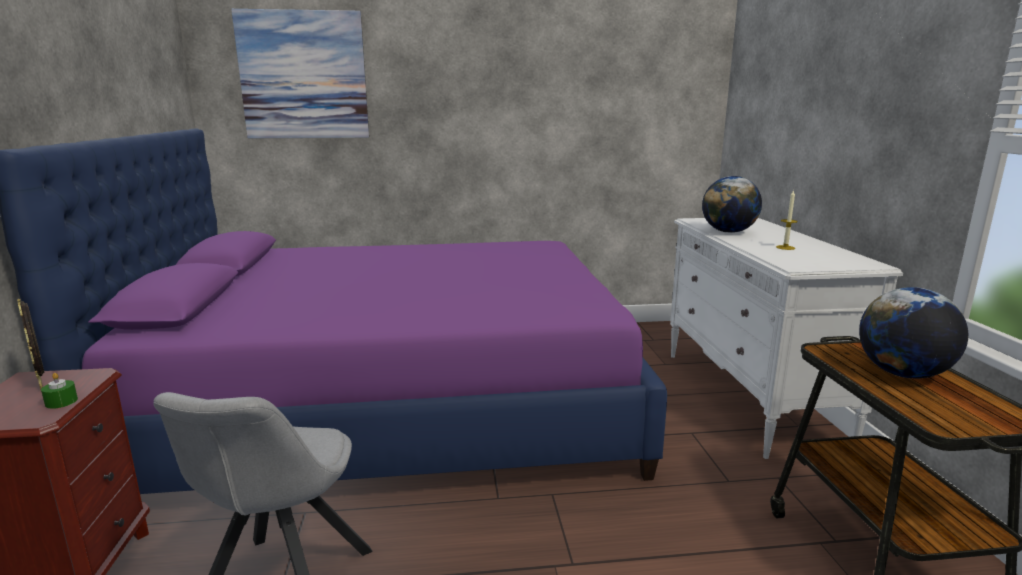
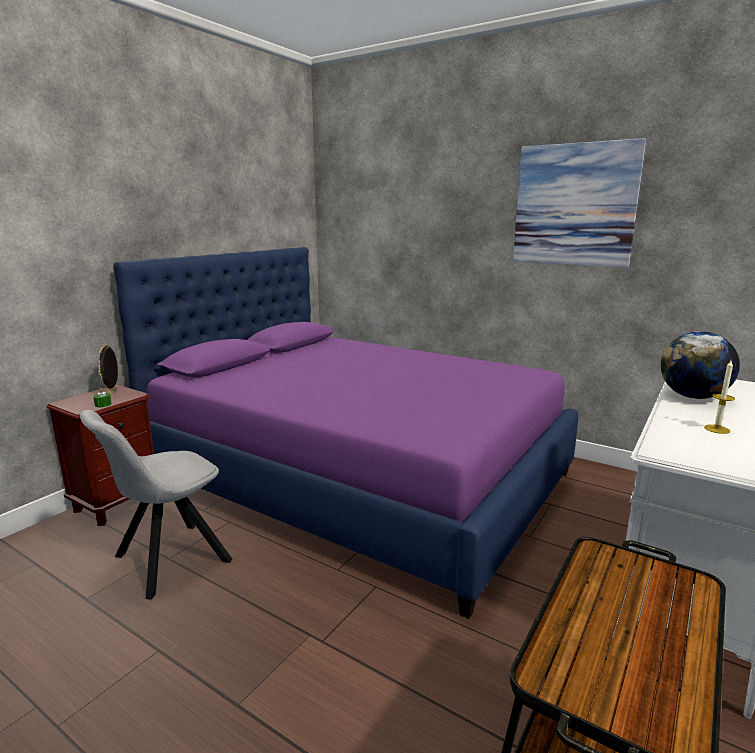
camera: 40 degrees right, 0 degrees up
(303, 75) = (381, 208): picture -> picture (574, 205)
(902, 374) = (636, 613): globe -> none

